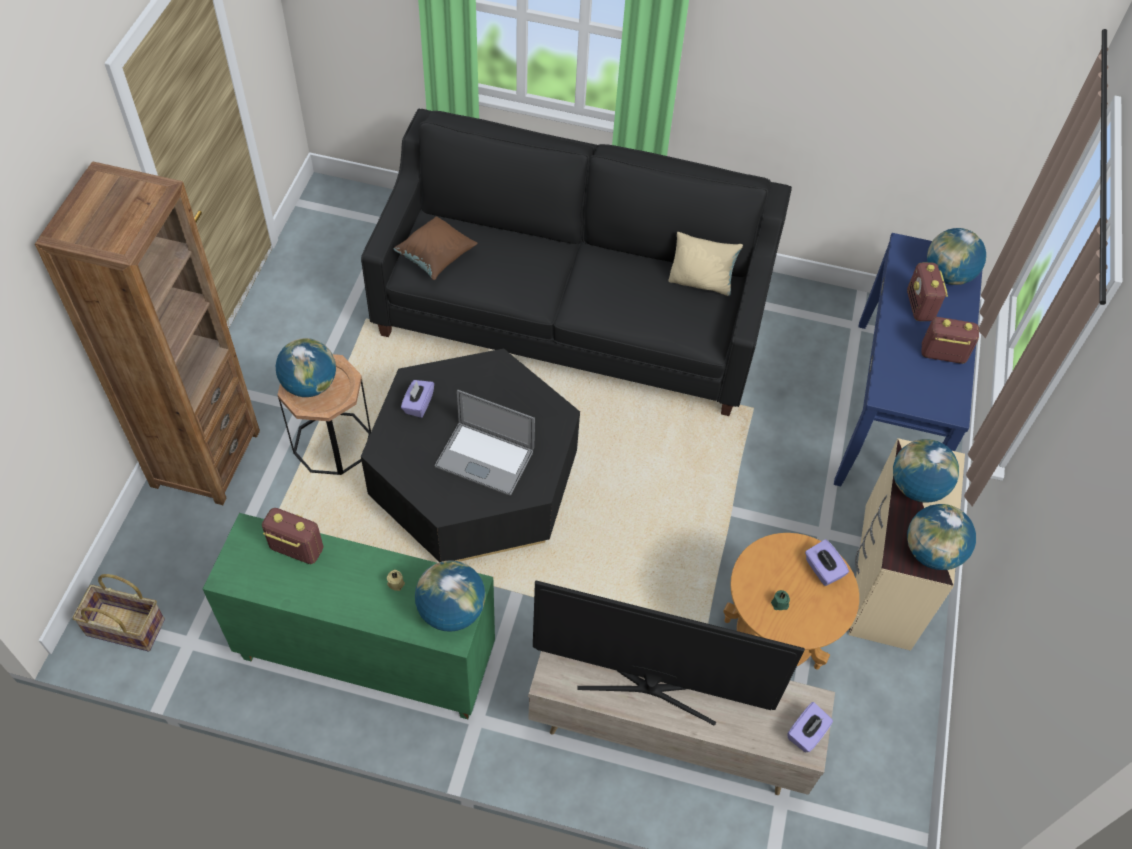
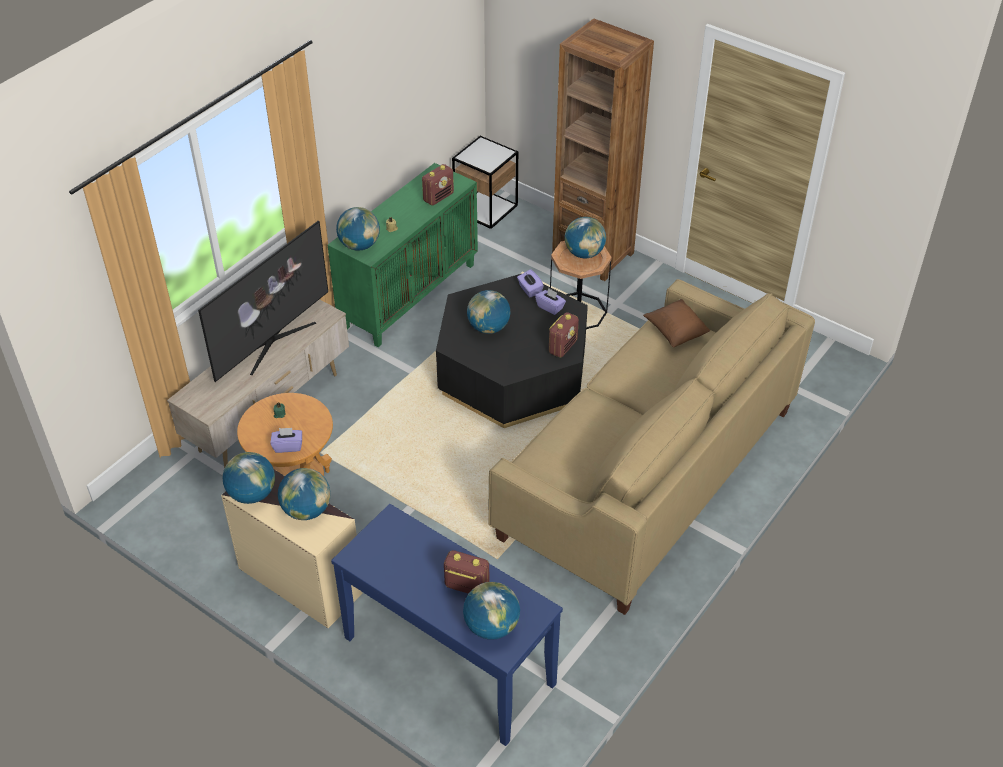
camera: 115 degrees right, 10 degrees down
(124, 628) = (485, 208): basket -> side table
(484, 458) = (488, 328): laptop -> globe
(572, 314) = (647, 473): black sofa -> beige sofa
(701, 282) = (586, 481): beige pillow -> none
(806, 733) = (194, 401): purple tissue box -> purple tissue box (529, 290)
(942, 354) = (409, 577): radio -> radio (563, 347)

